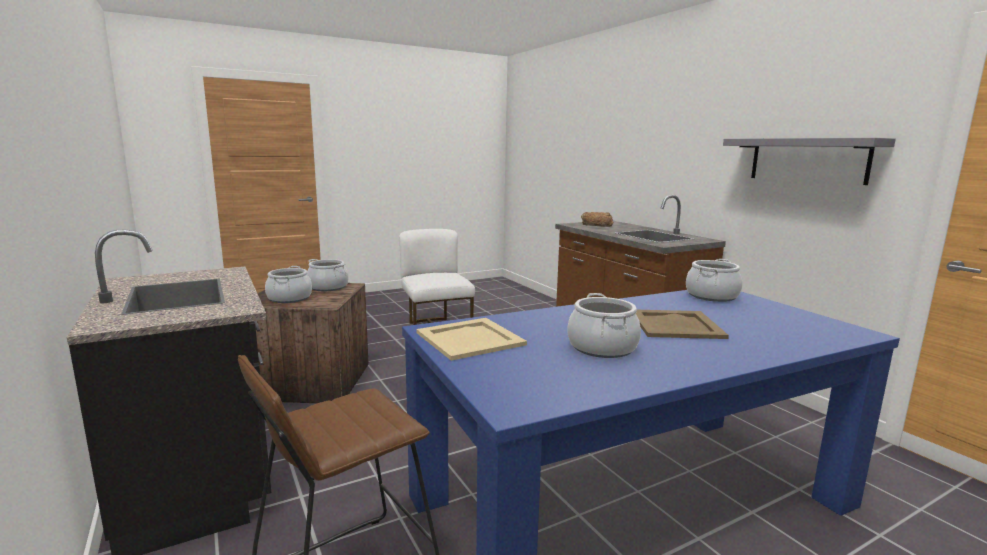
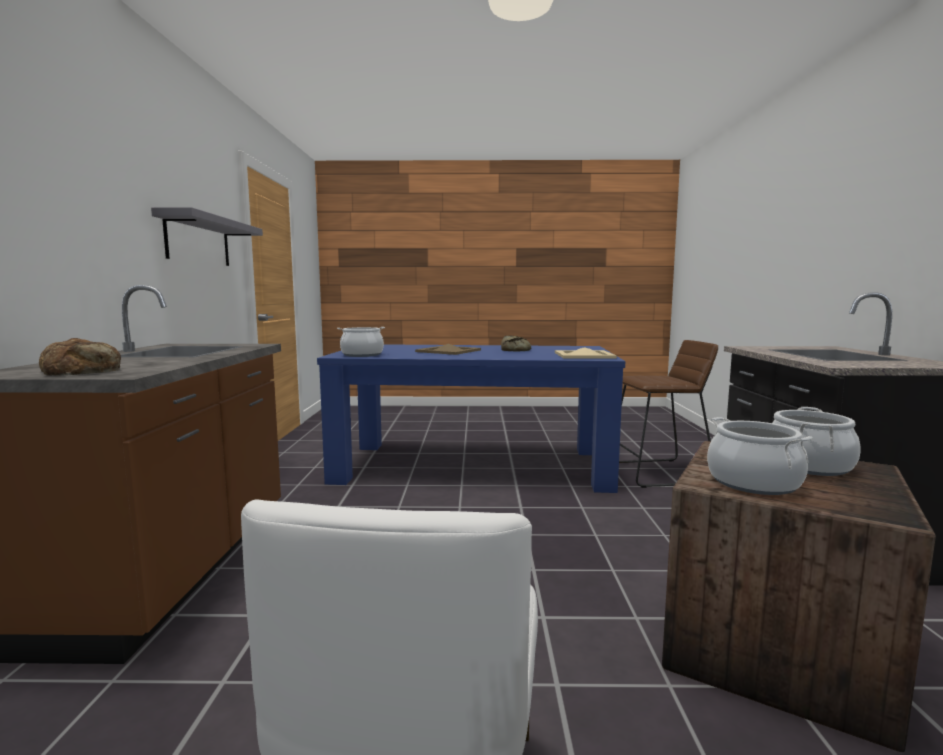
camera: 150 degrees left, 5 degrees down
(602, 347) = (516, 350): cooking pot -> bread

